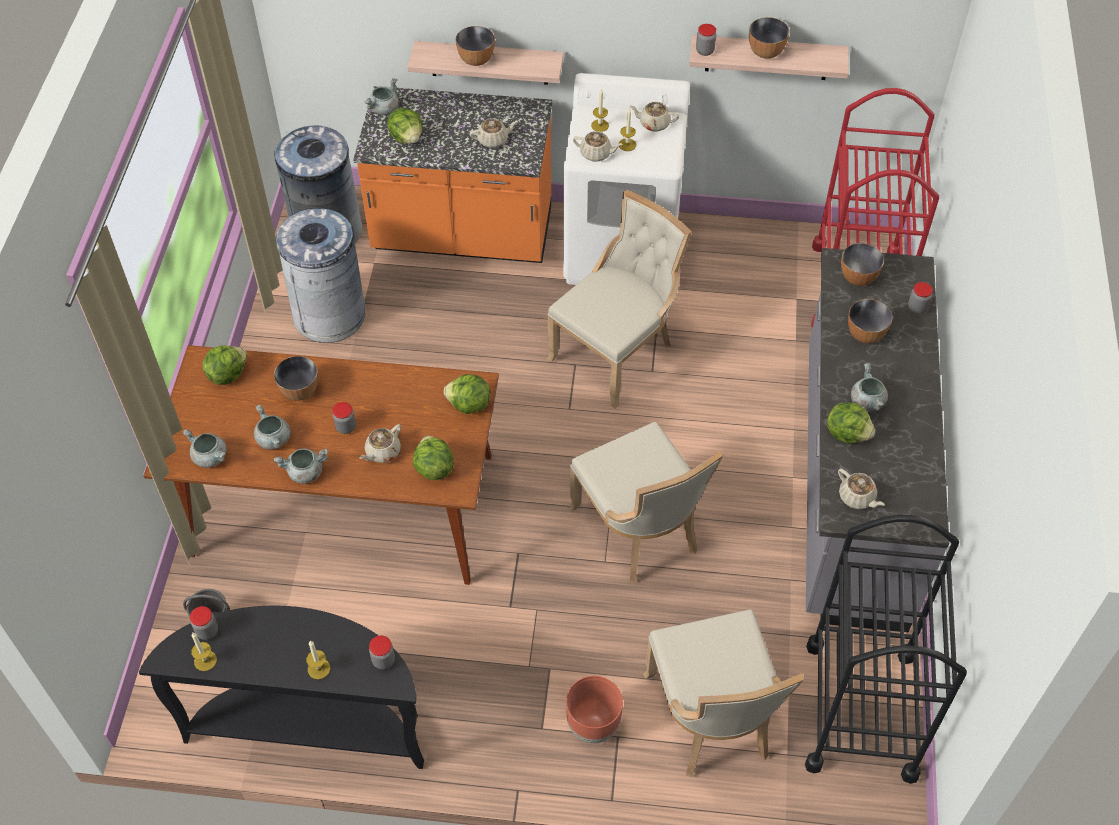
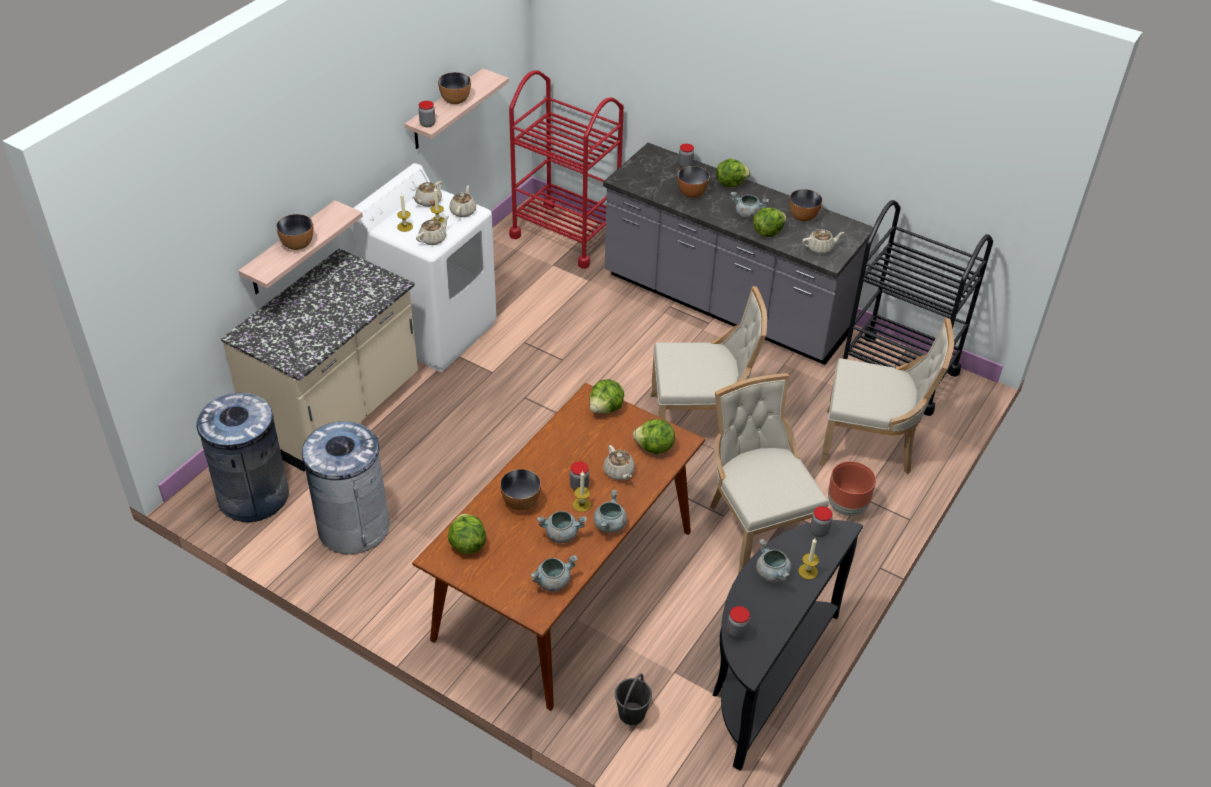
camera: 65 degrees left, 10 degrees down
(205, 660) = (765, 641): candle -> candle (581, 504)
(384, 109) = (257, 341): grey cooking pot -> grey cooking pot (772, 573)
(407, 138) = (304, 338): lettuce -> lettuce (730, 183)
(462, 234) = (337, 412): orange counter -> beige counter
(493, 140) = (354, 292): beige teapot -> beige teapot (463, 211)
(616, 352) = (530, 371): beige chair -> beige chair (757, 527)
(858, 278) = (642, 177): bowl -> bowl (803, 217)

